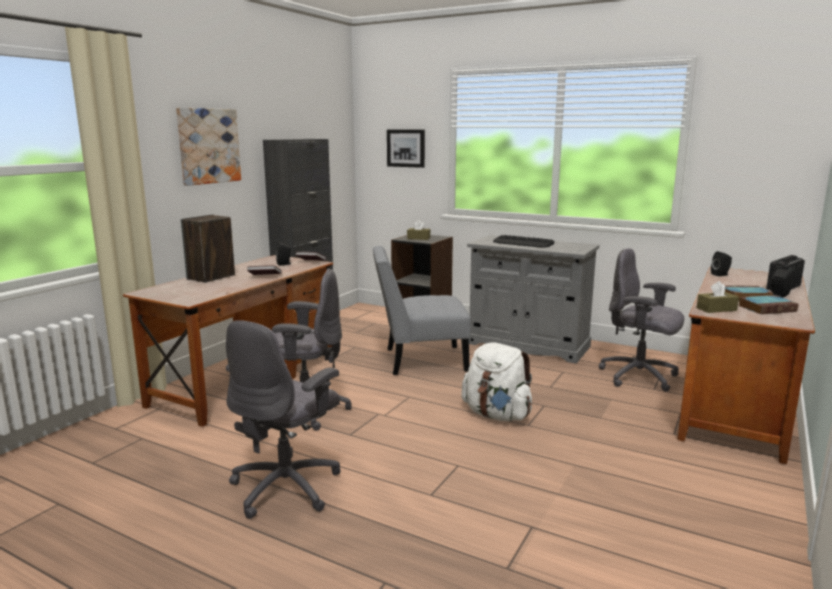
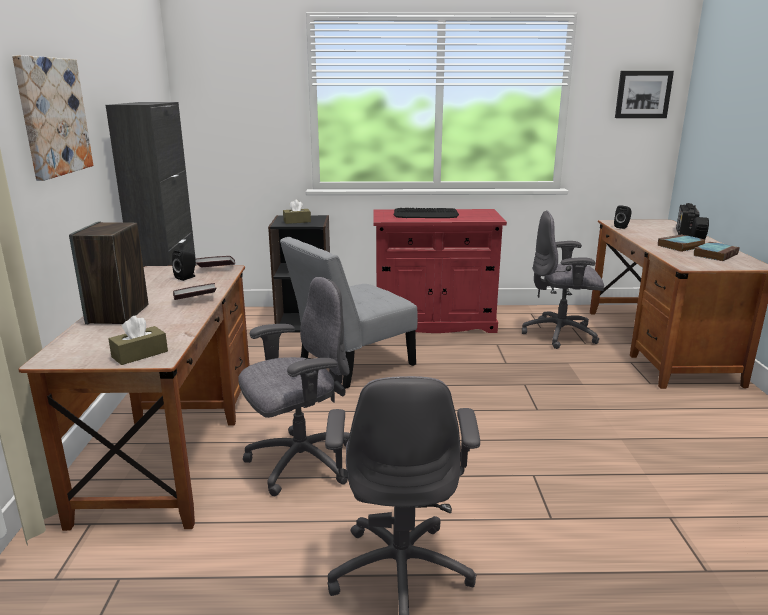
camera: 30 degrees left, 5 degrees up
(406, 148) = (250, 111): picture -> picture (643, 94)
(496, 415) = (498, 406): white backpack -> none
(528, 345) = (433, 322): grey cabinet -> red cabinet
(716, 309) = (687, 262): brown tissue box -> brown tissue box (140, 354)

